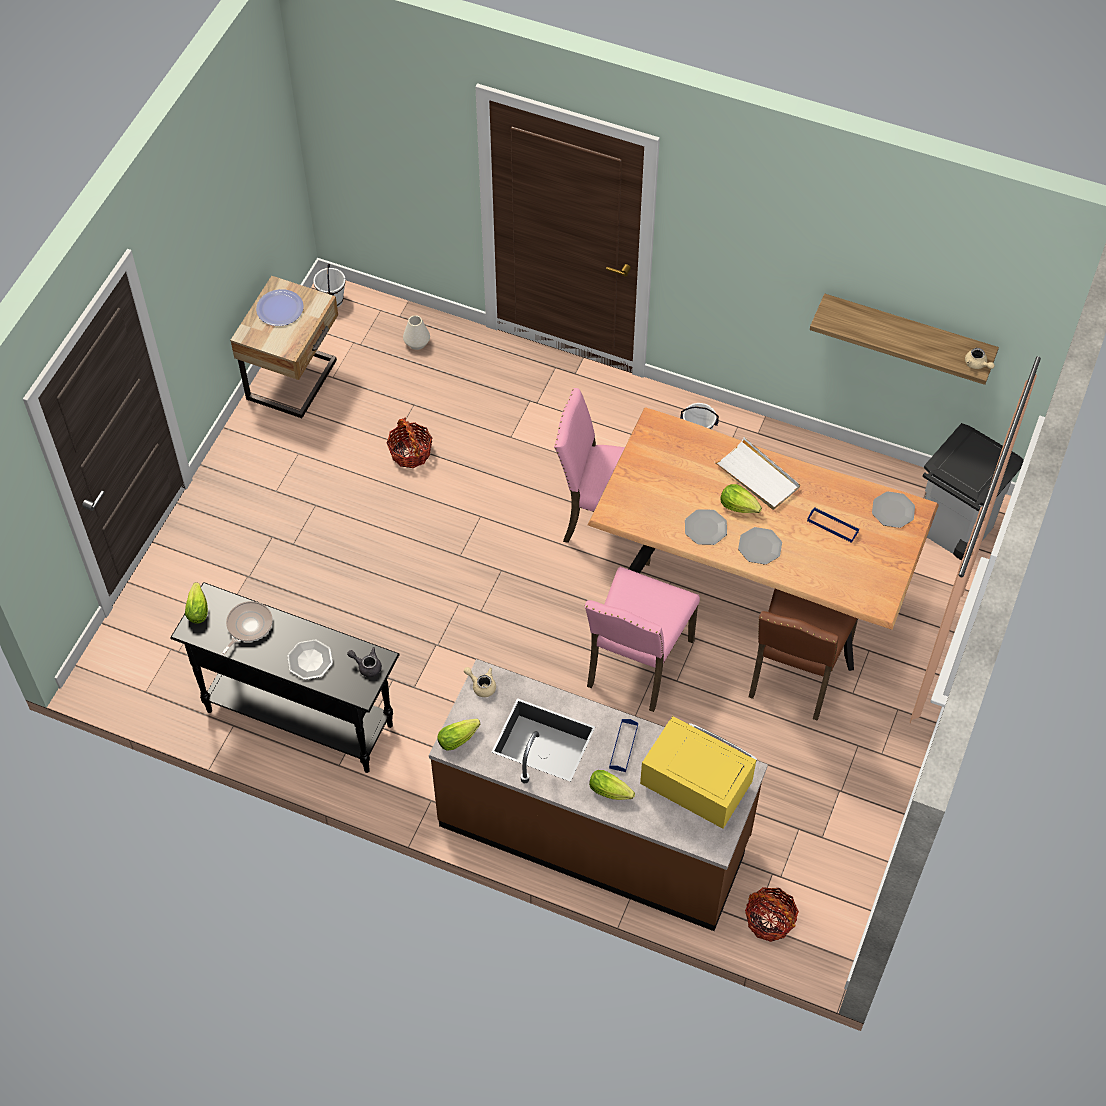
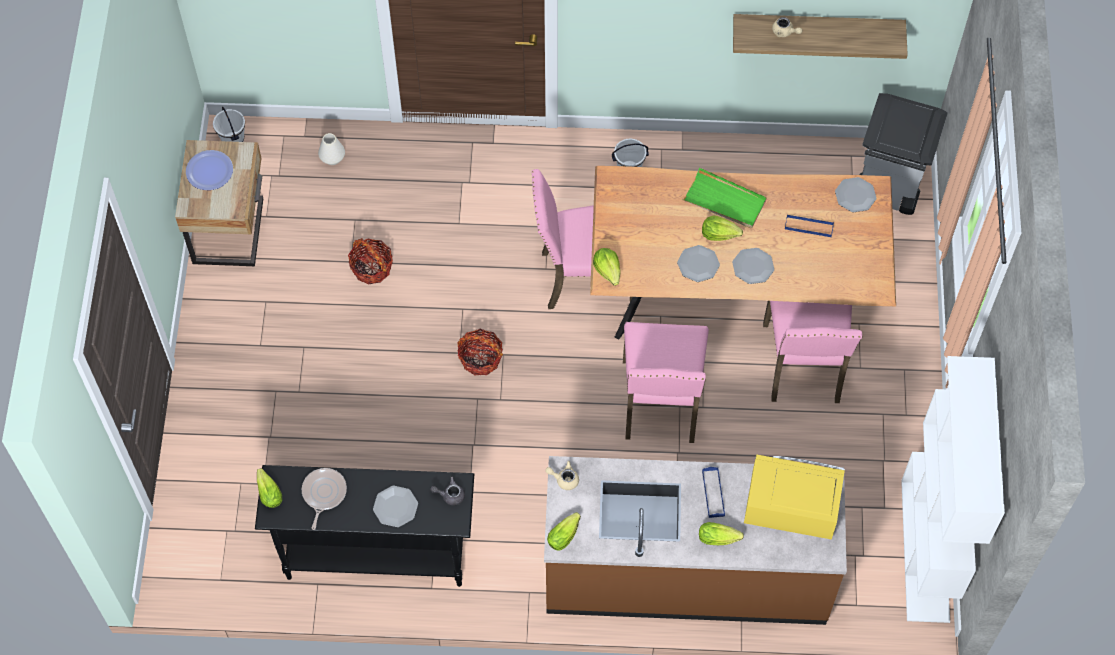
camera: 20 degrees left, 5 degrees up
(613, 507) = (608, 271): none -> lettuce
(757, 476) = (724, 201): white tray -> green tray
(769, 920) = (869, 598): basket -> basket (480, 358)
(796, 672) = (804, 365): brown chair -> pink chair
(848, 893) = (926, 551): none -> white bookcase
(977, 364) = (894, 42): beige teapot -> beige teapot (785, 32)

